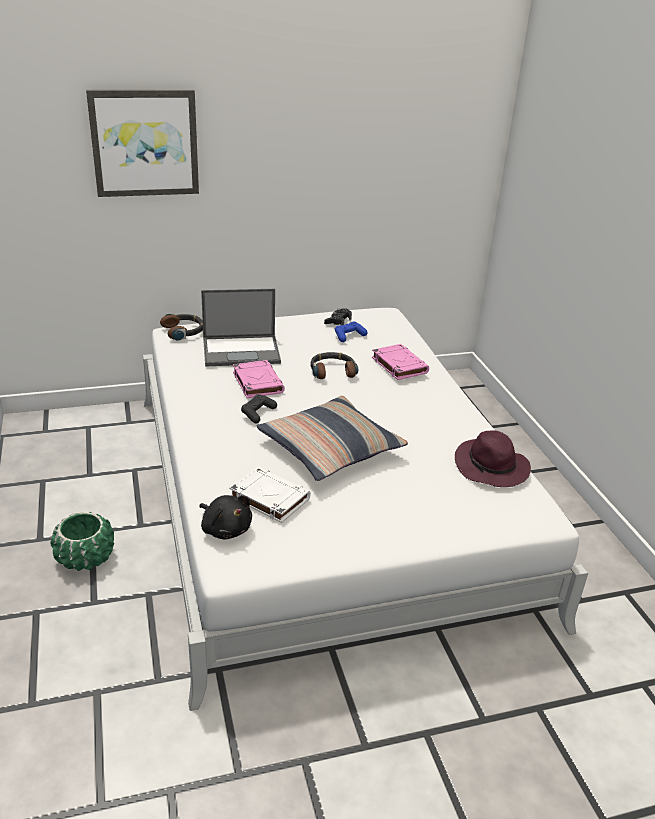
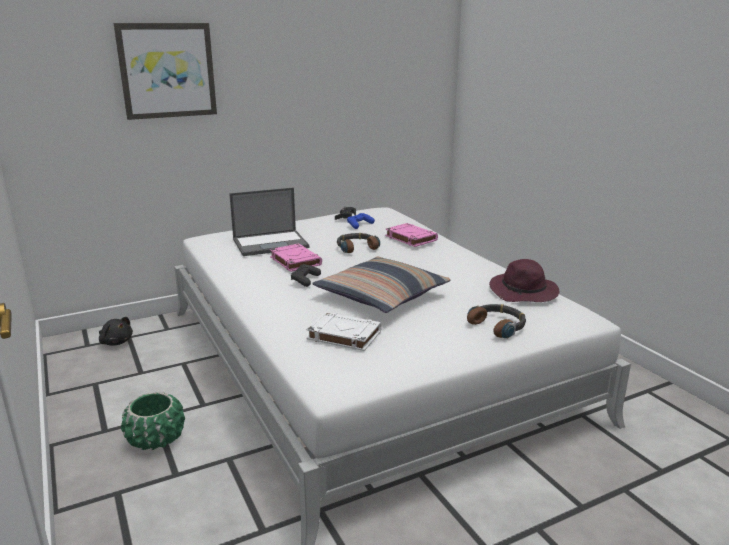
camera: 10 degrees left, 10 degrees down
(184, 331) = (213, 237): headphones -> headphones (498, 326)
(225, 529) = (313, 362): black plush toy -> black plush toy (116, 342)

